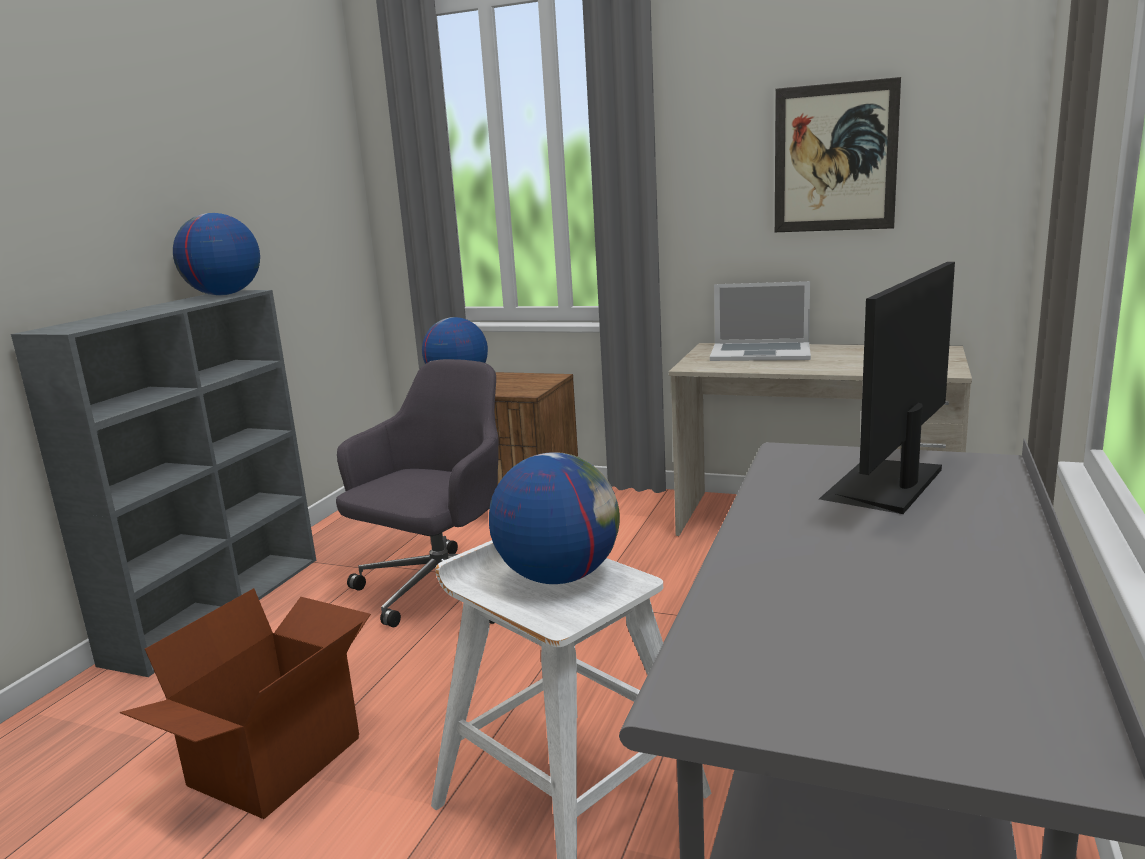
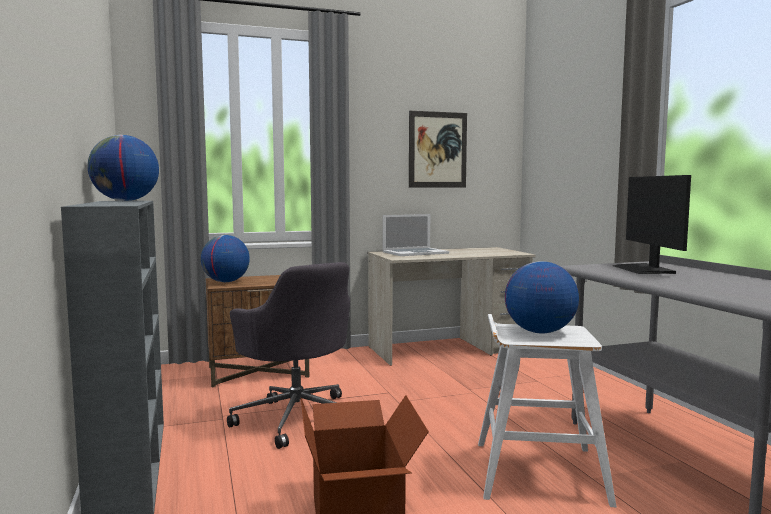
camera: 40 degrees left, 10 degrees down
(440, 591) = (297, 417): grey office chair -> grey office chair turned 150 degrees clockwise

